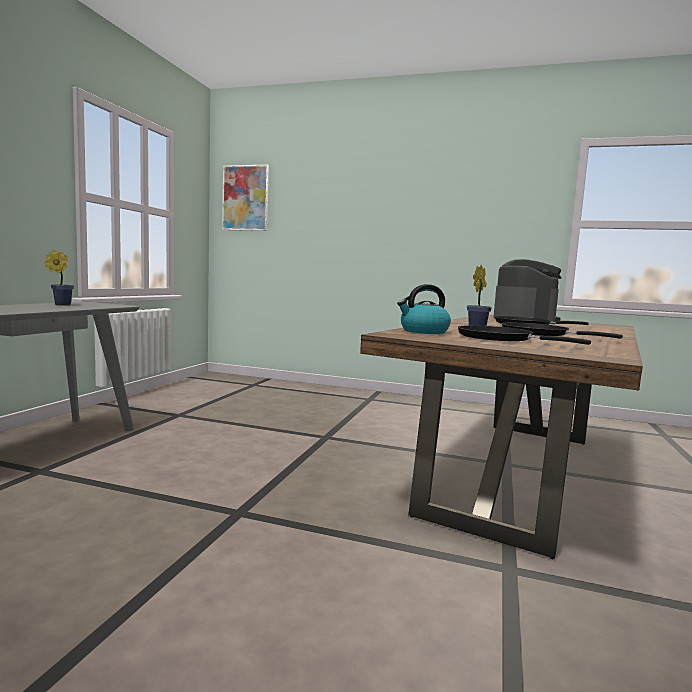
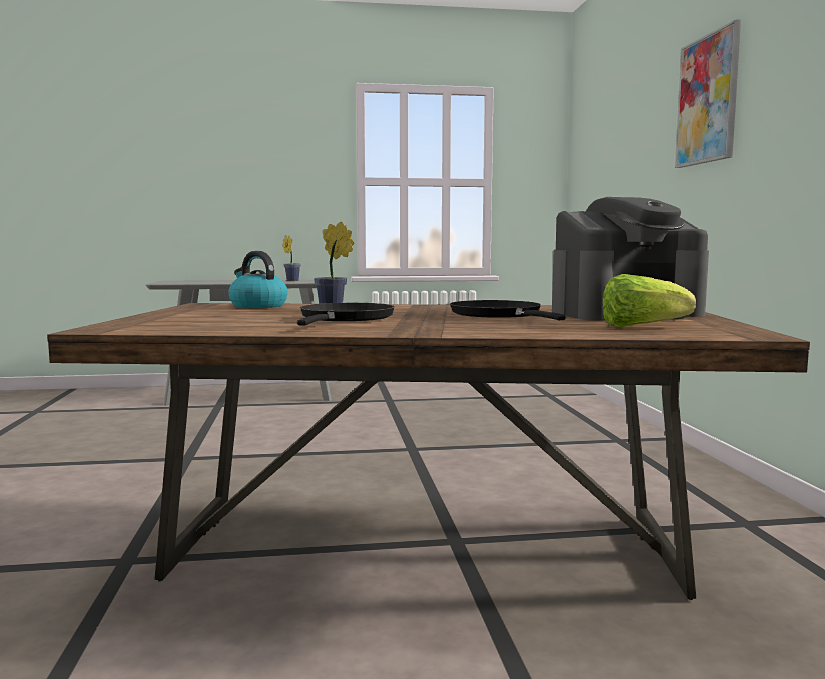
camera: 65 degrees right, 0 degrees up
(245, 198) = (587, 145): picture -> picture (707, 99)
(500, 339) = (234, 315): black frying pan -> none
(585, 325) = (641, 327): none -> lettuce

